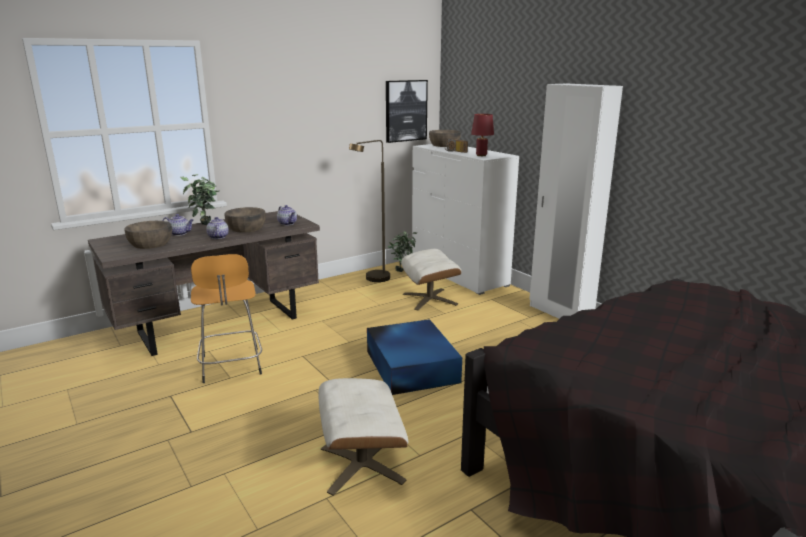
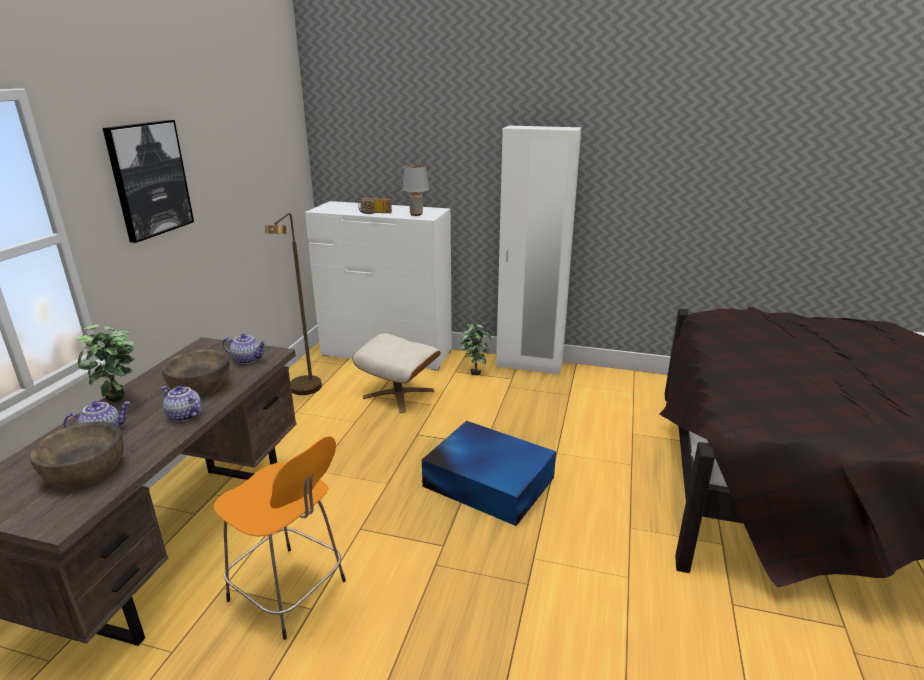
camera: 40 degrees left, 5 degrees up
(361, 464) = (600, 623): beige ottoman -> none
(402, 270) = (320, 368): potted plant -> potted plant (475, 372)
(405, 111) = (283, 167): picture -> picture (149, 179)
(444, 145) = (340, 205): brown bowl -> none
(481, 155) = (416, 214): red table lamp -> grey table lamp

